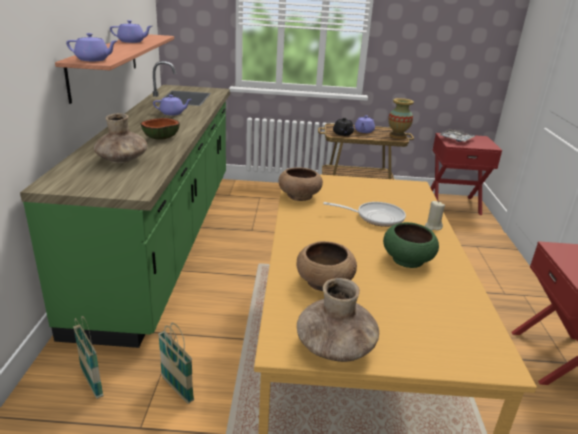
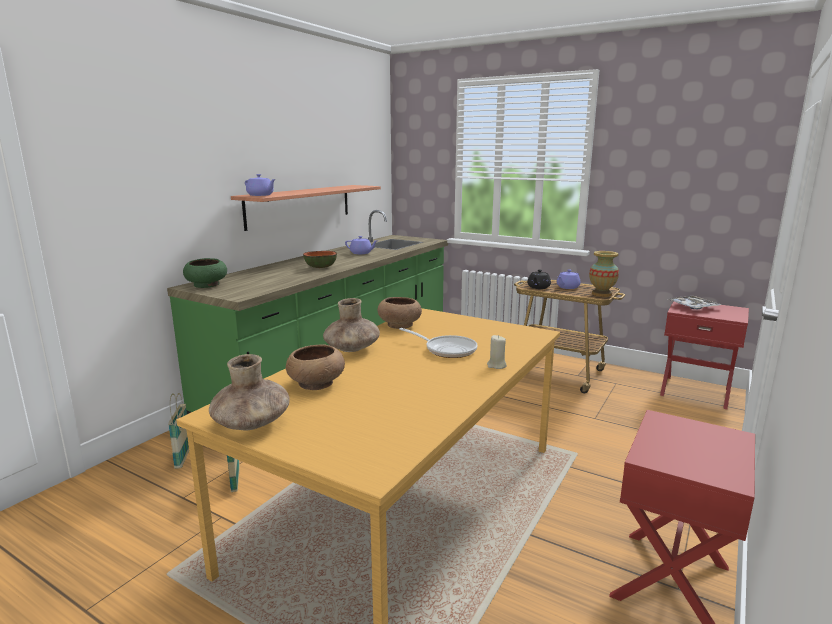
camera: 30 degrees right, 10 degrees down
(122, 160) = (265, 277): brown vase -> brown vase (351, 349)
(132, 41) = (329, 188): purple teapot -> none
(408, 259) = (422, 384): green bowl -> green bowl (207, 285)

